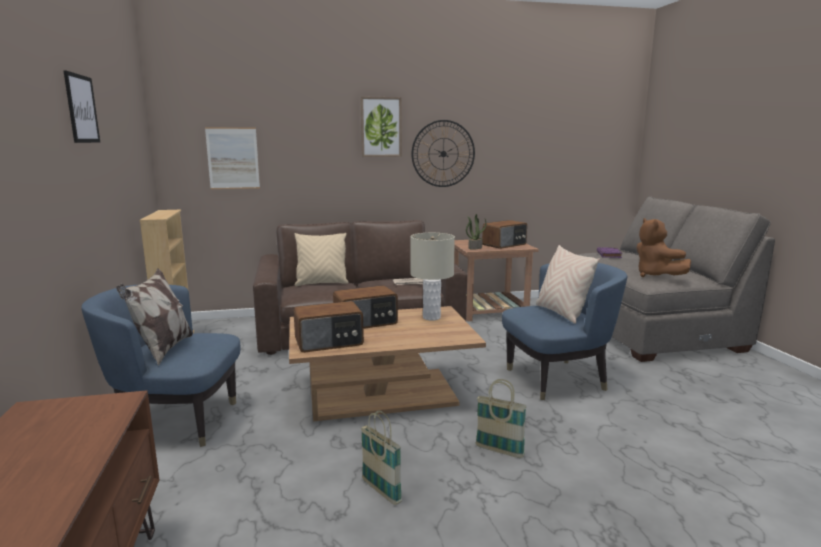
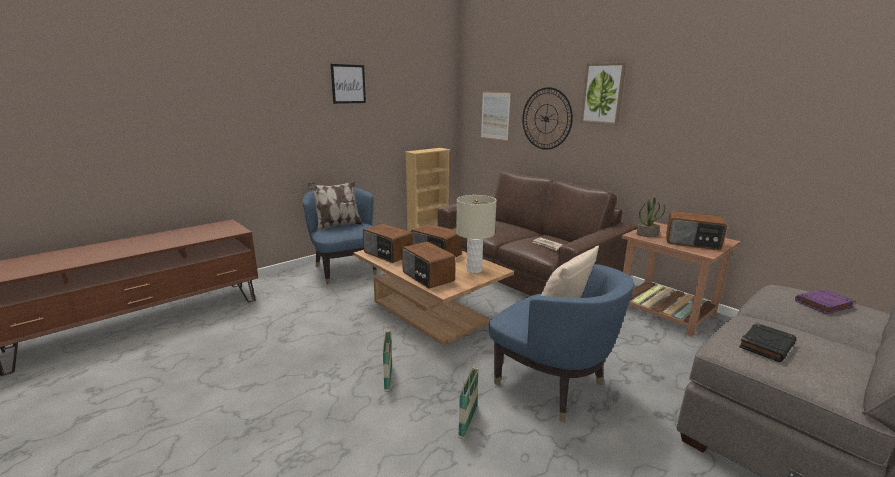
camera: 60 degrees right, 5 degrees up
(321, 283) = (509, 225): beige pillow -> none
(381, 491) = (312, 346): basket -> basket (468, 423)
(424, 337) = (427, 277): none -> radio
(443, 153) = (664, 125): wall clock -> wall clock (546, 119)
(655, 275) = (766, 345): brown plush toy -> black book

